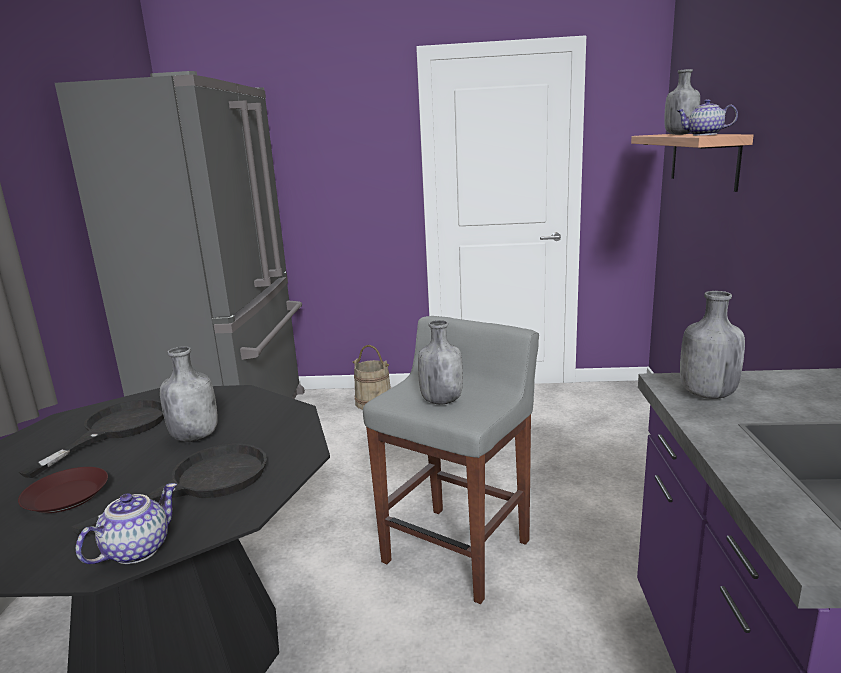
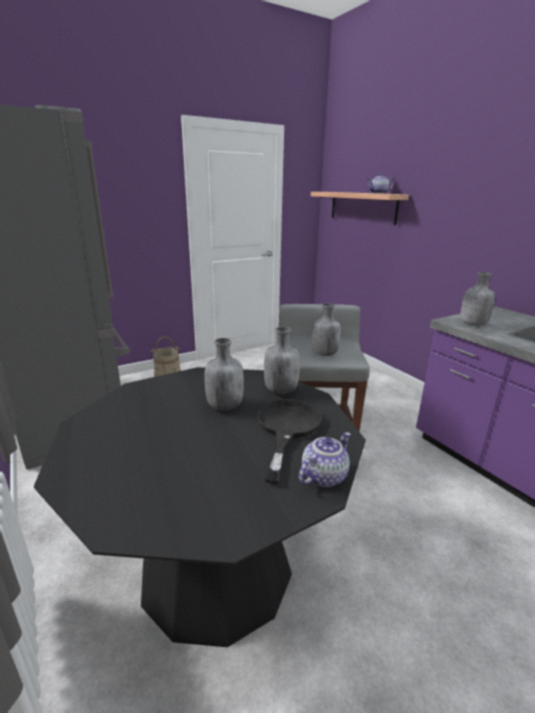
camera: 35 degrees left, 5 degrees up
(67, 496) = (206, 467): brown plate -> none
(115, 429) = (149, 418): black frying pan -> none
(137, 549) = (323, 476): teapot -> teapot turned 45 degrees clockwise
(680, 134) = (350, 192): grey bottle -> grey bottle (280, 390)

